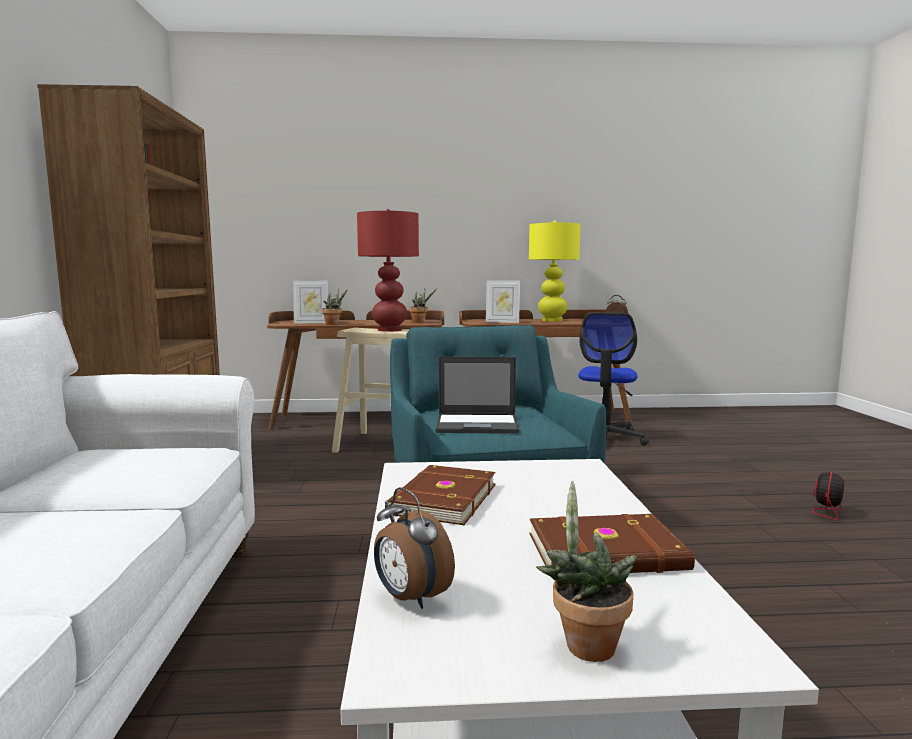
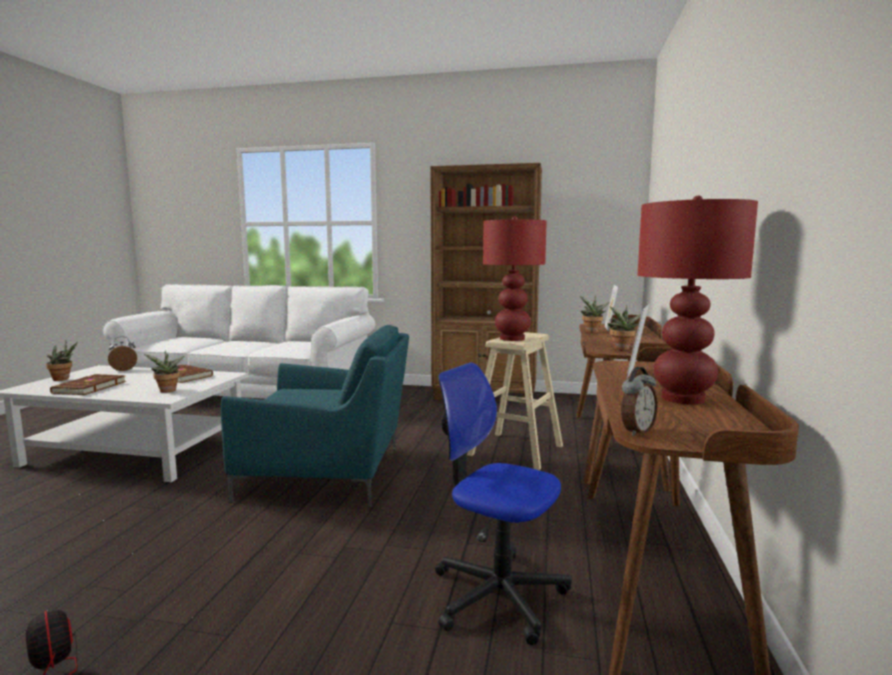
camera: 105 degrees right, 0 degrees up
(478, 424) = (301, 395): laptop -> none
(550, 477) = (167, 391): none -> potted plant
(552, 320) = (682, 398): yellow table lamp -> red table lamp

